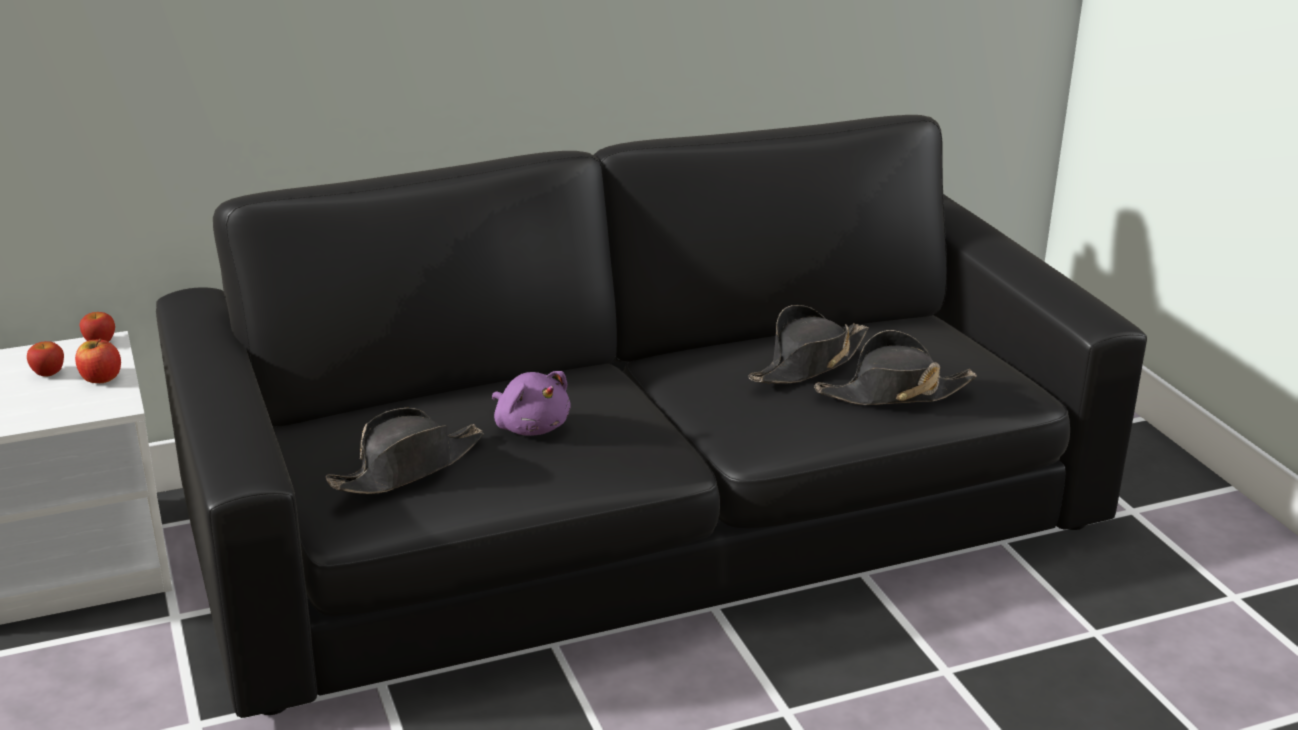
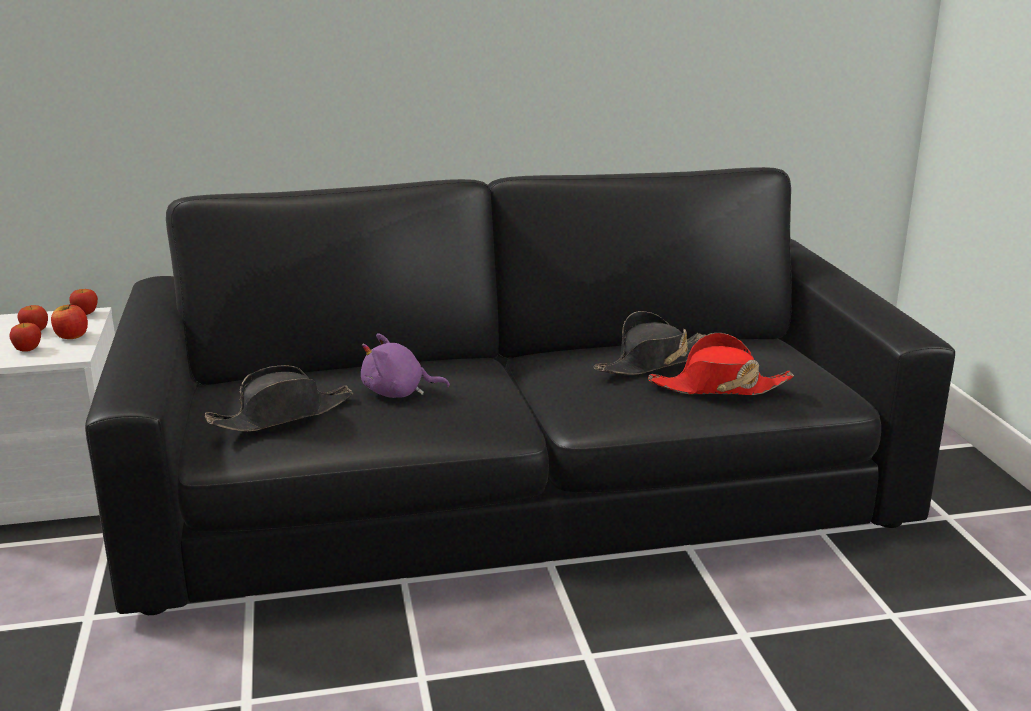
camera: 10 degrees right, 5 degrees down
(54, 401) = (28, 349): none -> apple
(530, 426) = (398, 393): purple plush toy -> purple plush toy turned 120 degrees clockwise
(894, 393) = (719, 387): black hat -> red hat

